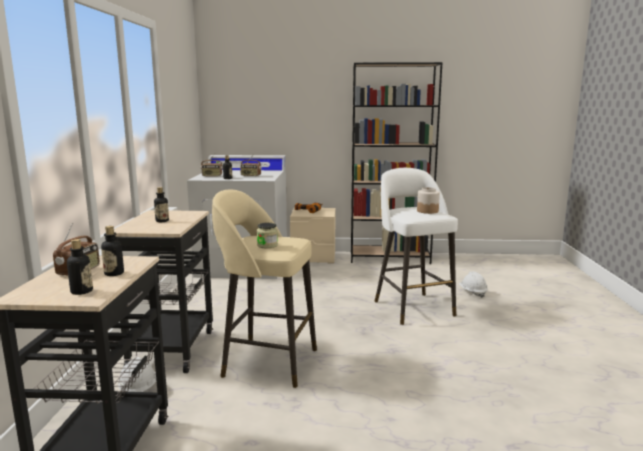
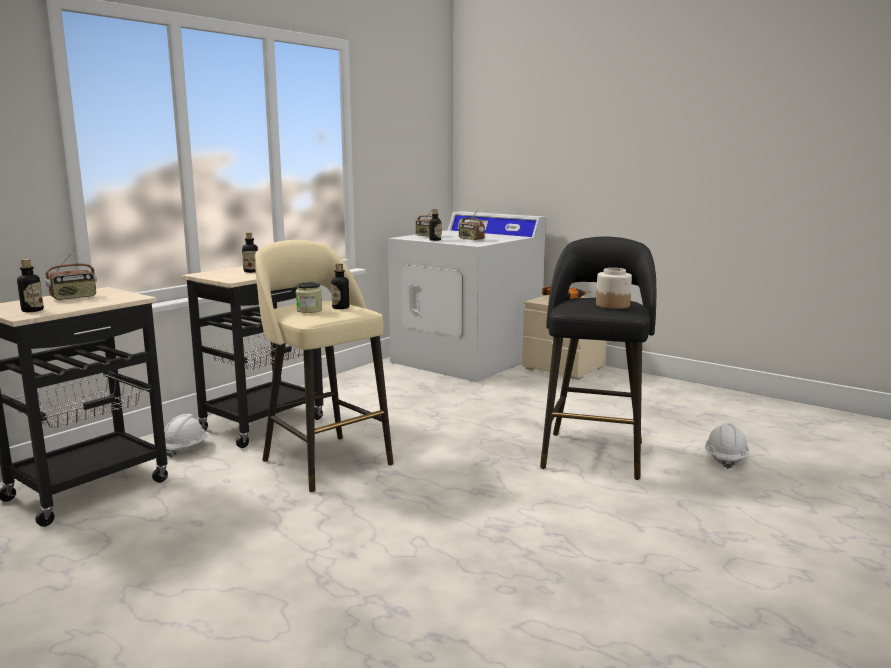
camera: 35 degrees right, 0 degrees up
(114, 273) = (87, 303): bottle -> bottle (340, 308)
(390, 257) = (674, 388): beige bookcase -> none
(412, 307) = (594, 453): white stool -> black stool

